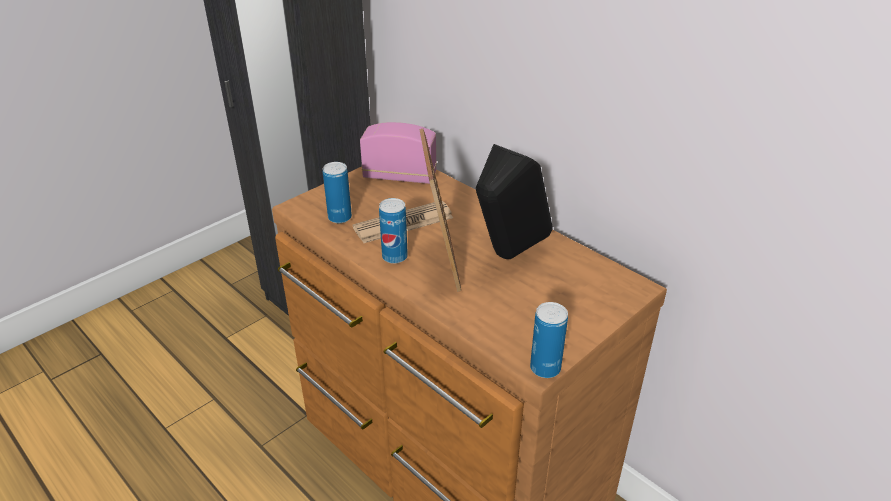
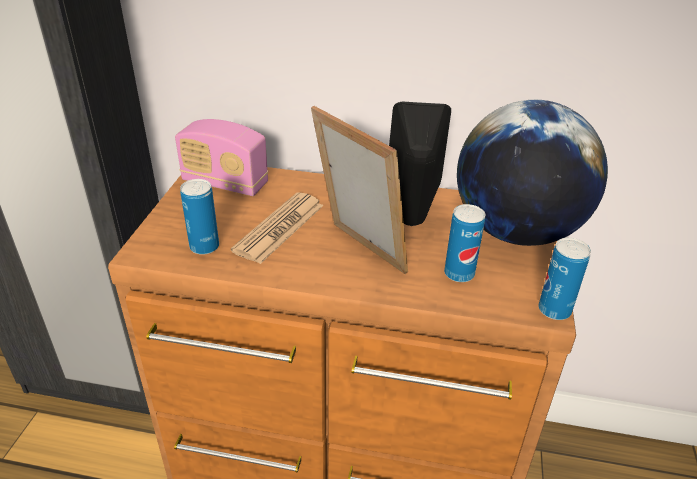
camera: 35 degrees left, 0 degrees up
(394, 257) = (308, 265): can -> can (459, 274)
(400, 176) = (225, 183): radio -> radio turned 135 degrees counterclockwise
(590, 297) = (516, 232): none -> globe

